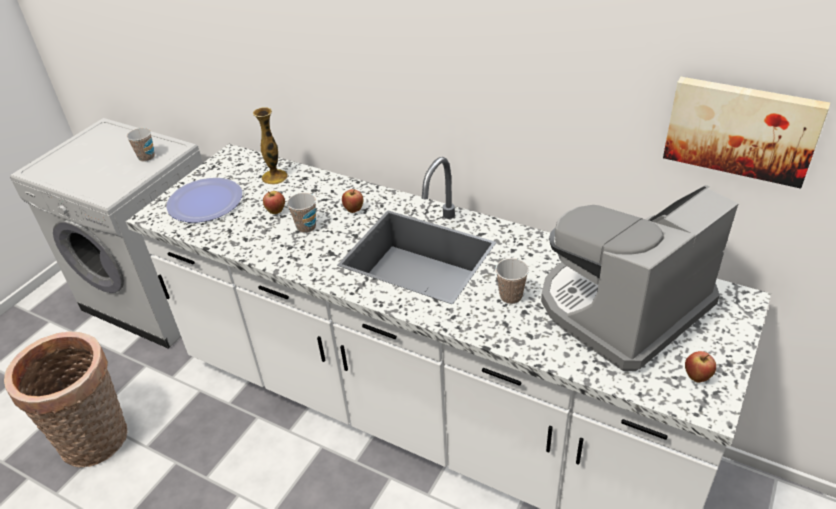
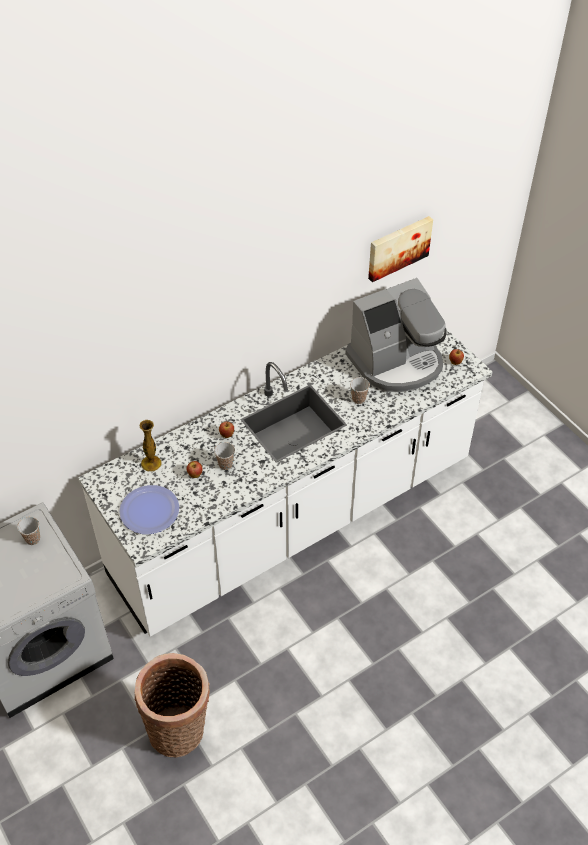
camera: 65 degrees left, 10 degrees up
(622, 308) = (396, 362): coffee machine -> coffee machine turned 105 degrees counterclockwise

